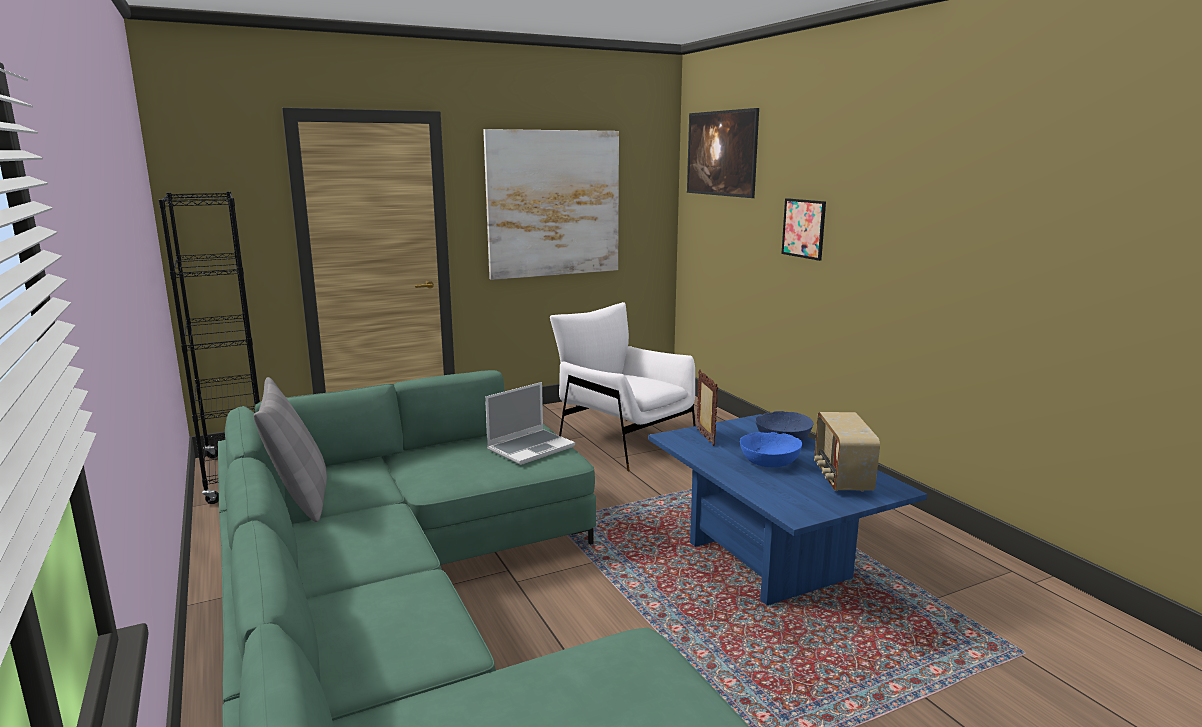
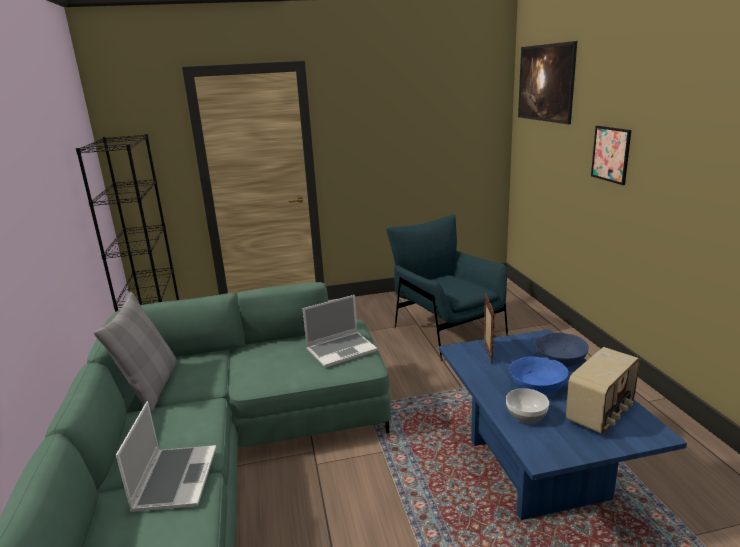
camera: 15 degrees right, 5 degrees up
(390, 577) = (175, 478): none -> laptop
(553, 204) = (401, 131): picture -> none
(623, 442) = (447, 331): white armchair -> blue armchair
(769, 485) = (526, 415): none -> bowl
(841, 478) = (601, 414): radio -> radio turned 150 degrees counterclockwise

